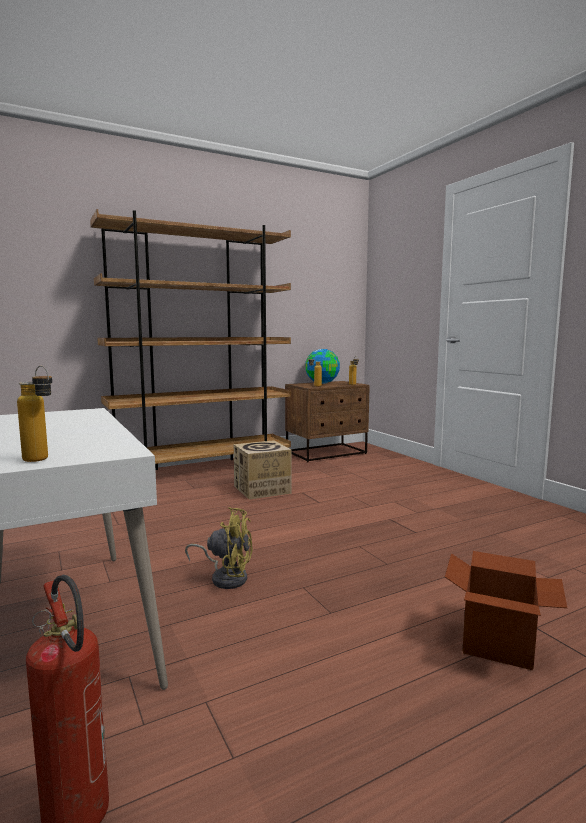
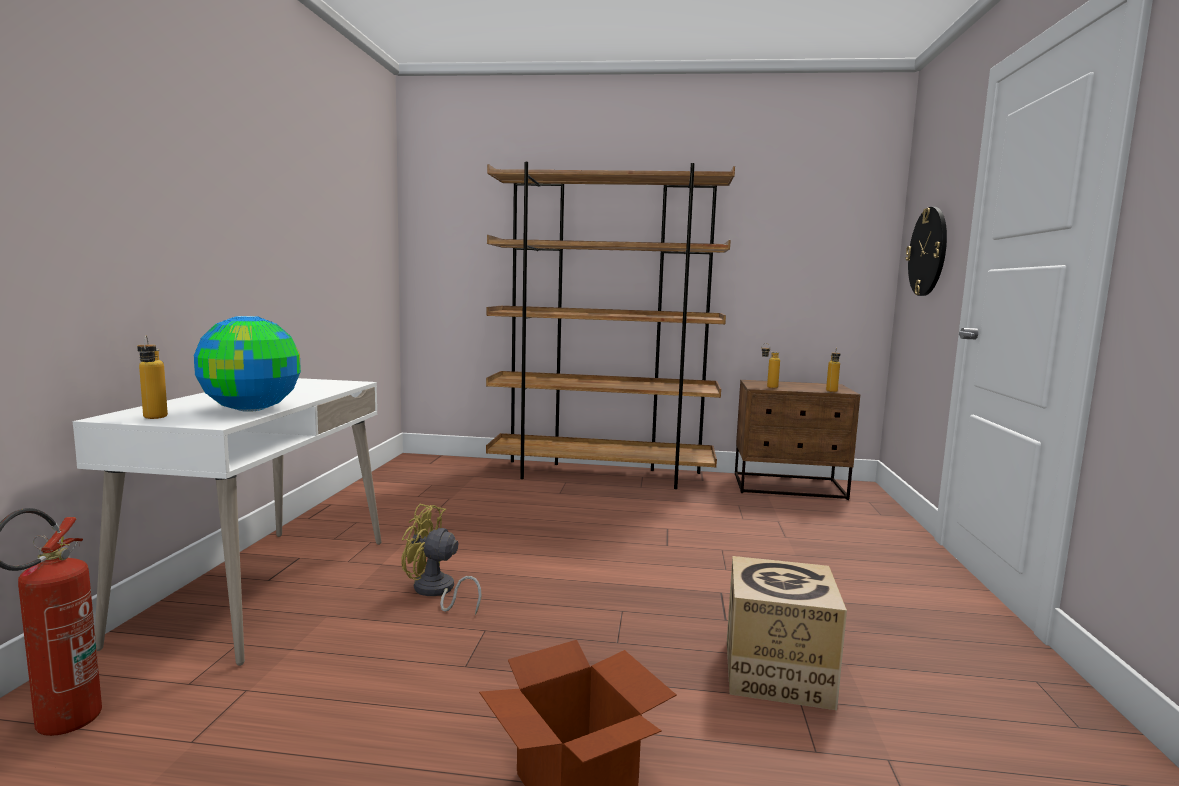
camera: 35 degrees right, 0 degrees up
(226, 577) = (436, 592): yellow fan -> yellow fan turned 150 degrees clockwise
(262, 490) = (626, 513): cardboard box -> cardboard box (777, 673)
(322, 383) = (795, 384): globe -> globe (252, 409)
(399, 293) = (928, 252): none -> wall clock

